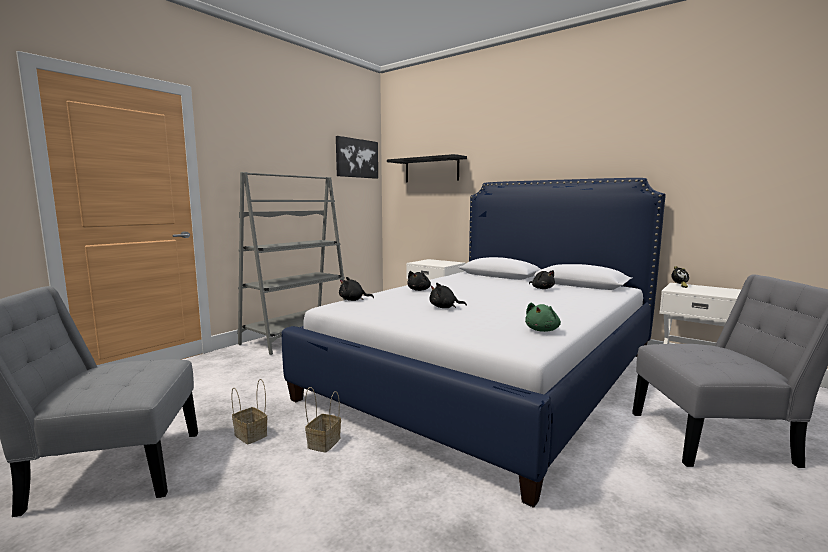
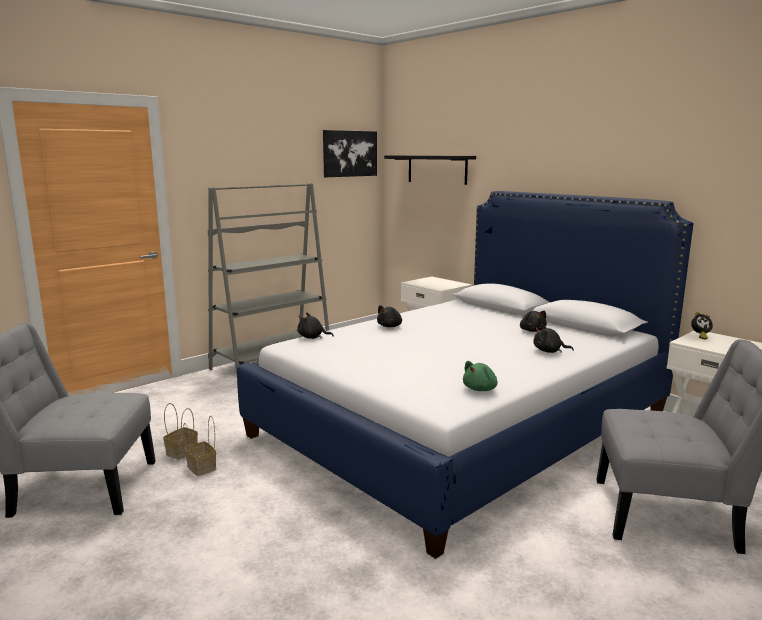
camera: 10 degrees right, 5 degrees up
(324, 442) = (266, 480): basket -> basket (182, 451)
(444, 307) = (401, 353): black plush toy -> black plush toy (549, 351)

